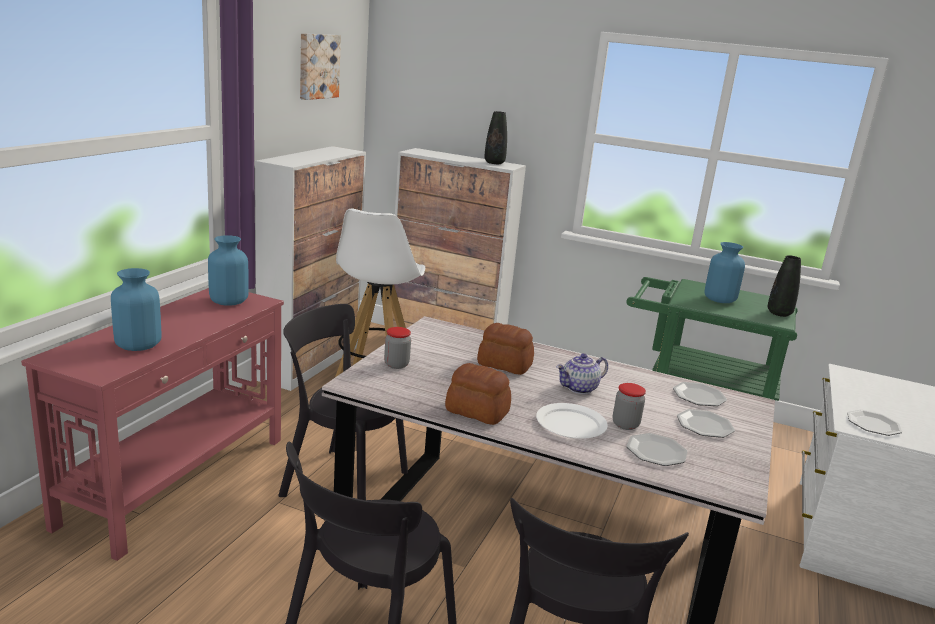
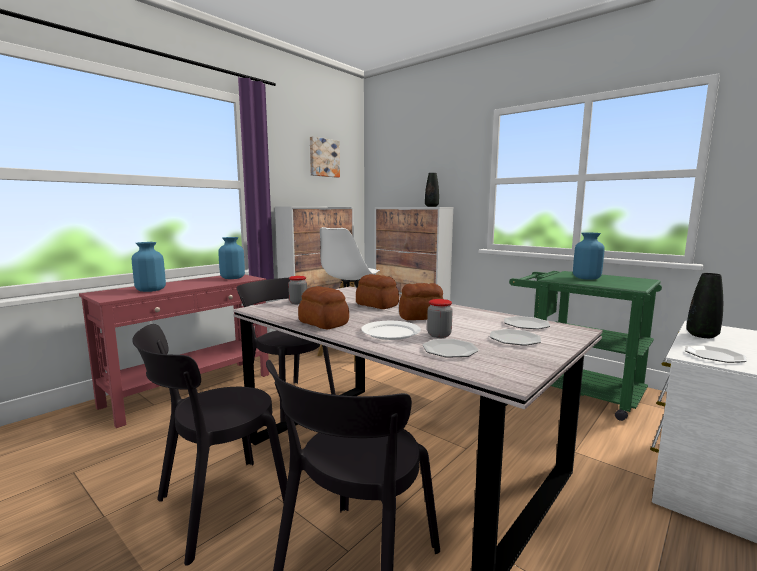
camera: 20 degrees right, 10 degrees down
(579, 389) = (422, 317): teapot -> bread
(779, 313) = (637, 284): black vase -> black vase (702, 335)

